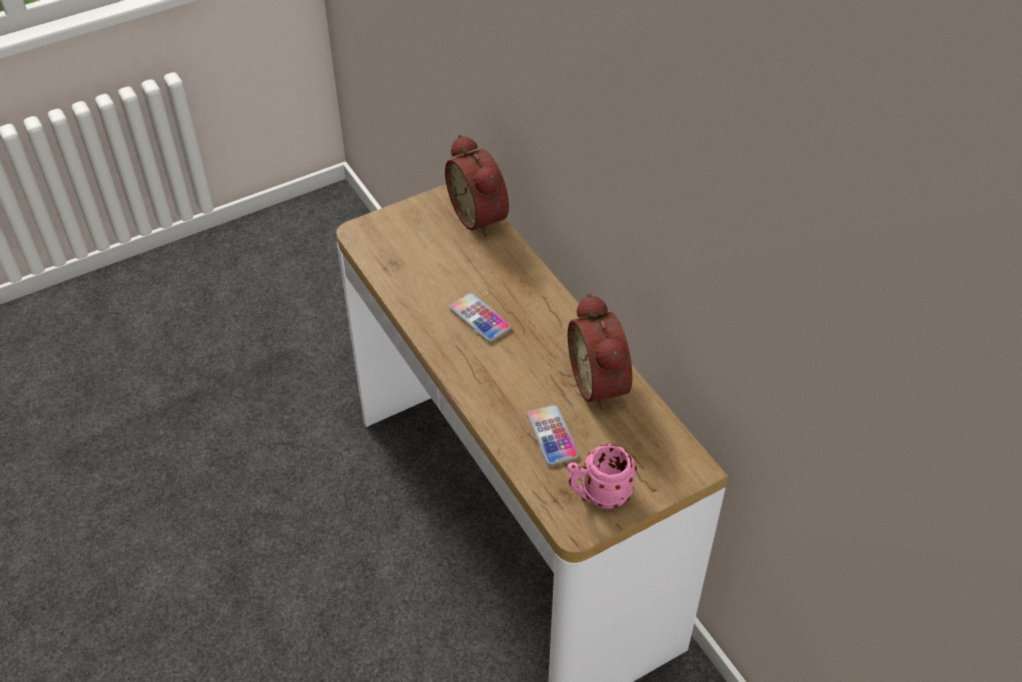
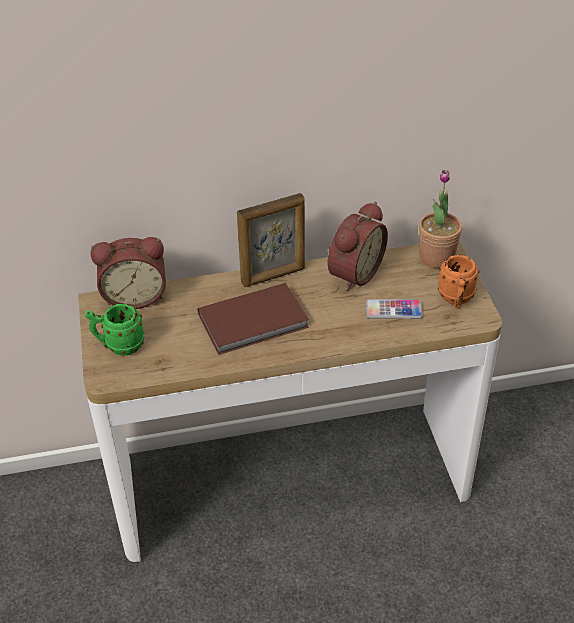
camera: 70 degrees left, 5 degrees down
(404, 228) = (119, 346): none -> green mug
(480, 318) = (255, 322): phone -> brown book
(563, 314) = (273, 276): none -> picture frame
(598, 495) = (456, 300): pink mug -> orange mug
(602, 383) = (353, 273): alarm clock -> alarm clock turned 60 degrees counterclockwise
(673, 459) = (436, 257): none -> potted plant

